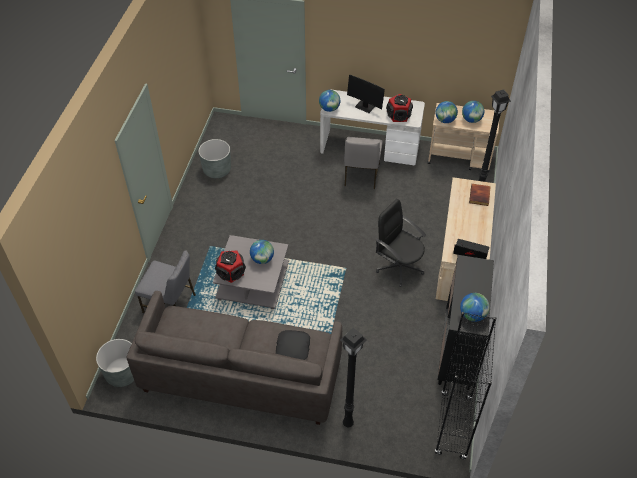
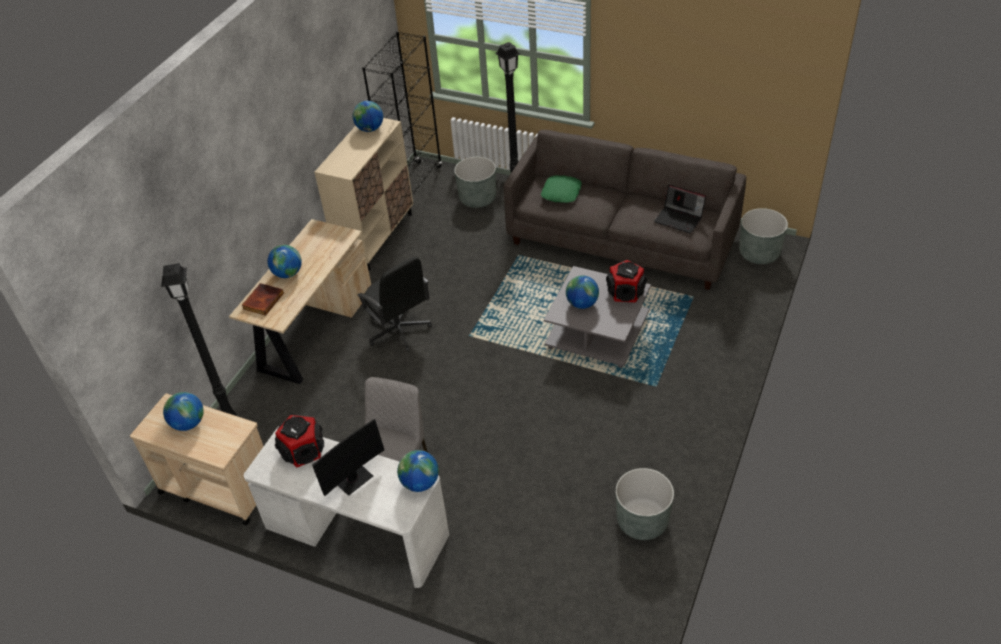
camera: 165 degrees left, 5 degrees down
(170, 303) = (709, 318): grey chair -> none
(292, 348) = (561, 193): black pillow -> green pillow
(365, 107) = (353, 479): monitor -> monitor turned 90 degrees clockwise
(383, 412) = (477, 198): none -> grey planter
(445, 120) = (232, 428): globe -> globe (288, 273)
(457, 352) = (376, 237): black cabinet -> beige cabinet
(470, 253) = (322, 235): laptop -> laptop (679, 219)

